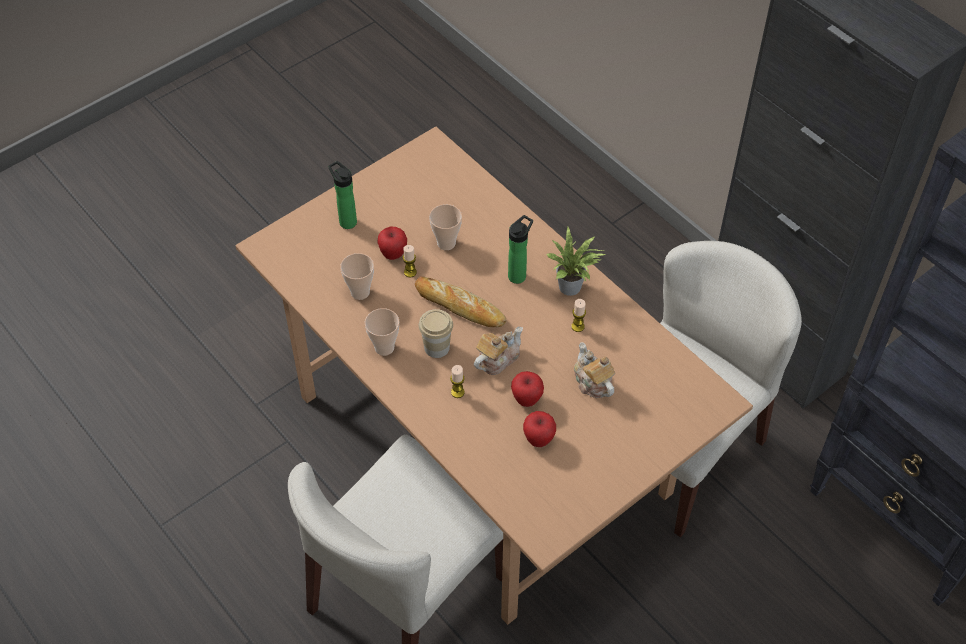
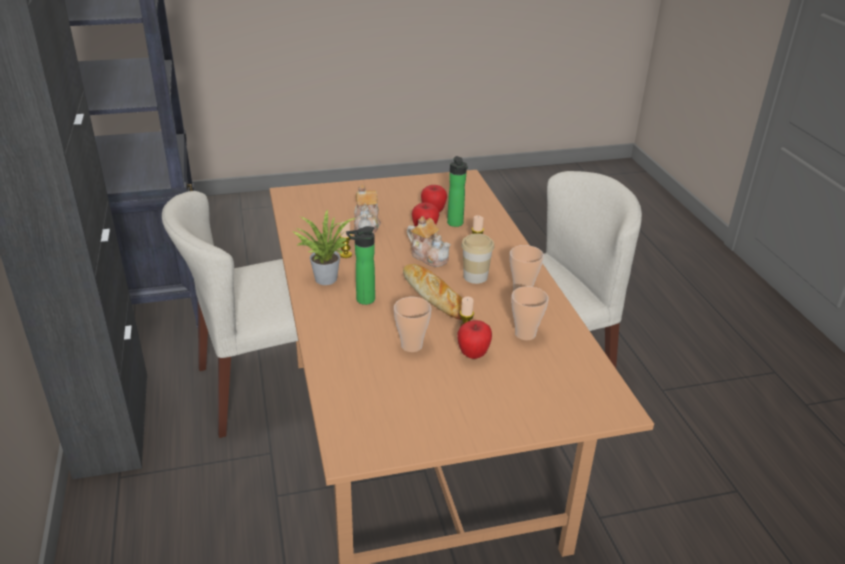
camera: 155 degrees left, 20 degrees down
(346, 221) = (509, 402): bottle -> bottle (456, 224)
(497, 359) = (429, 256): teapot -> teapot turned 120 degrees counterclockwise

